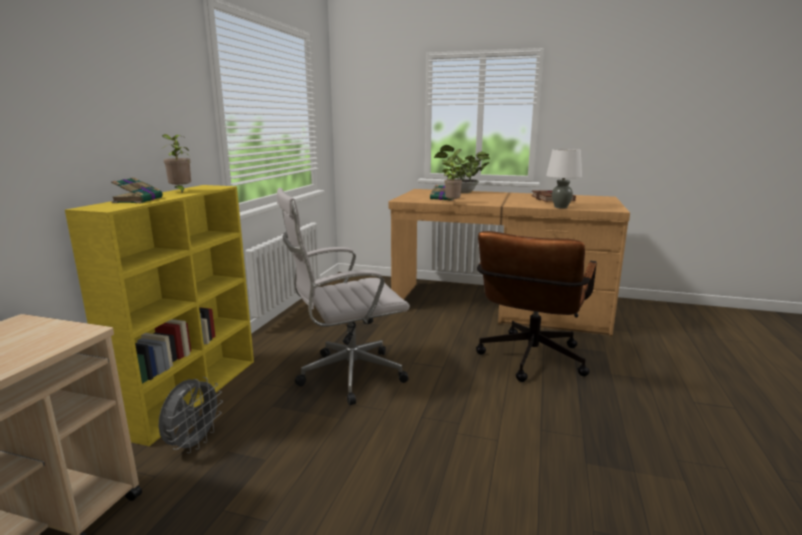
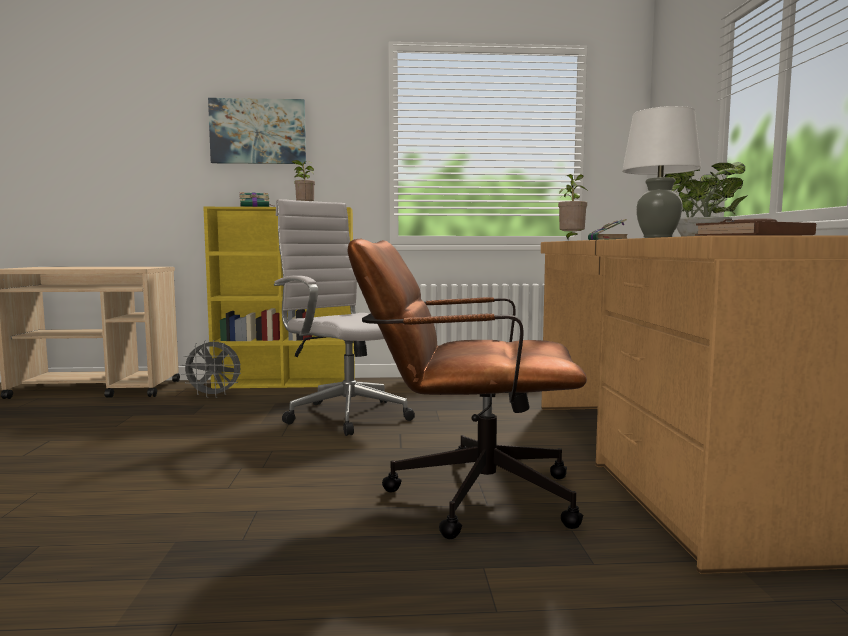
camera: 70 degrees right, 10 degrees down
(97, 90) = (258, 131): none -> picture

